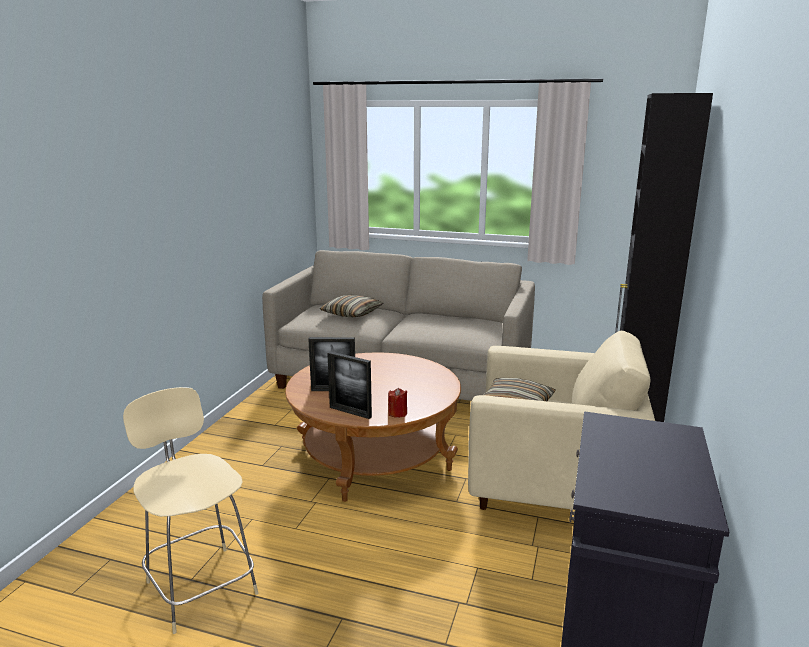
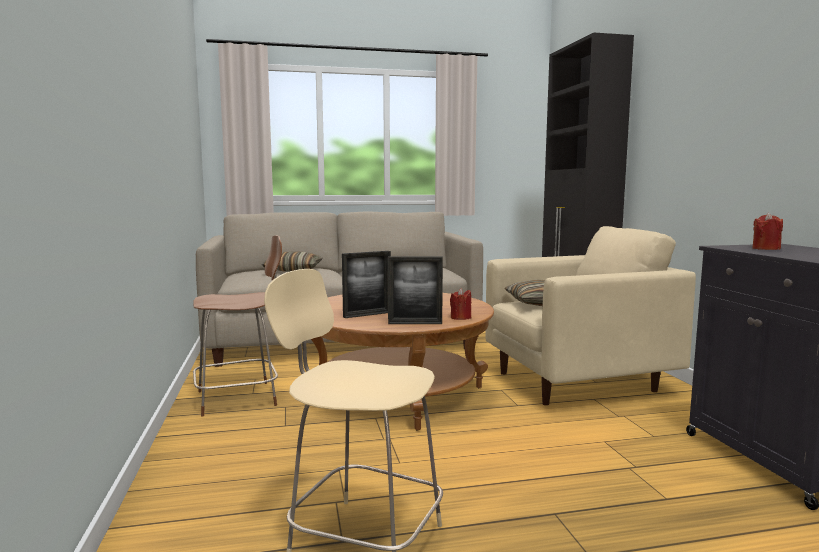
camera: 30 degrees left, 10 degrees down
(262, 427) = (240, 398): none -> brown stool
(630, 438) = (766, 248): none -> red candle

